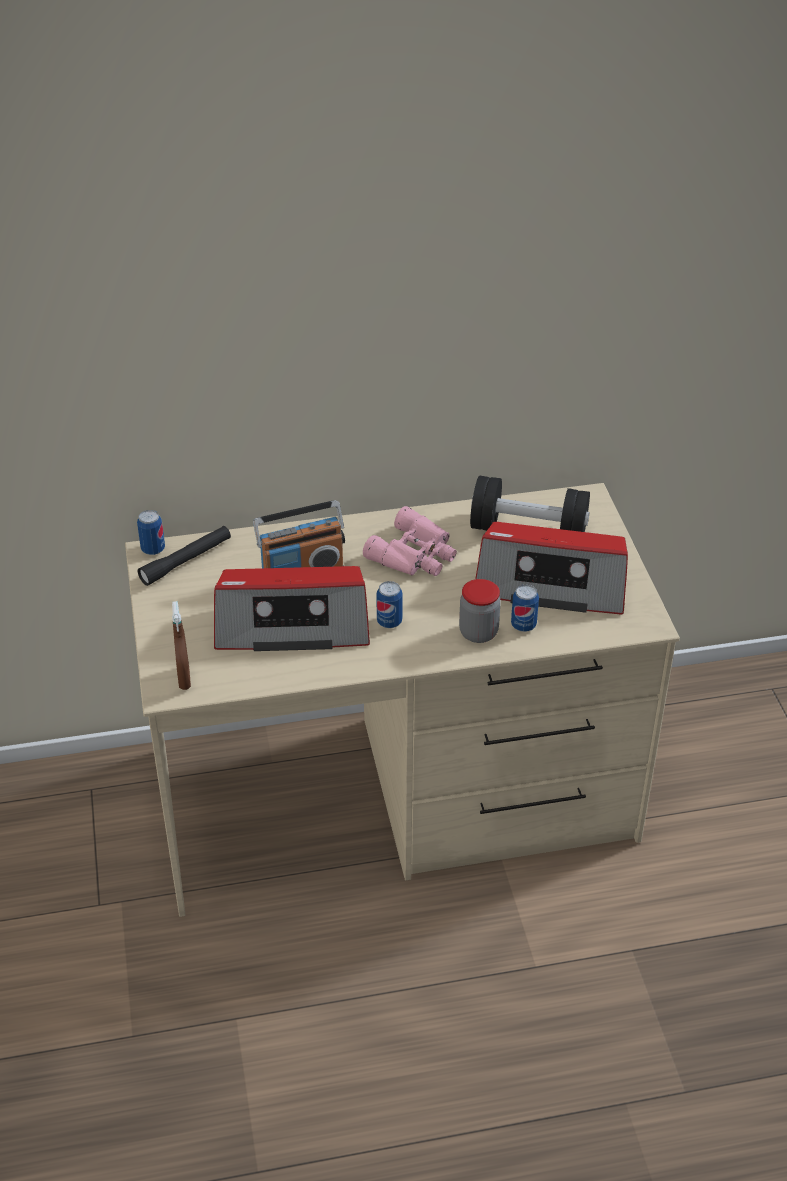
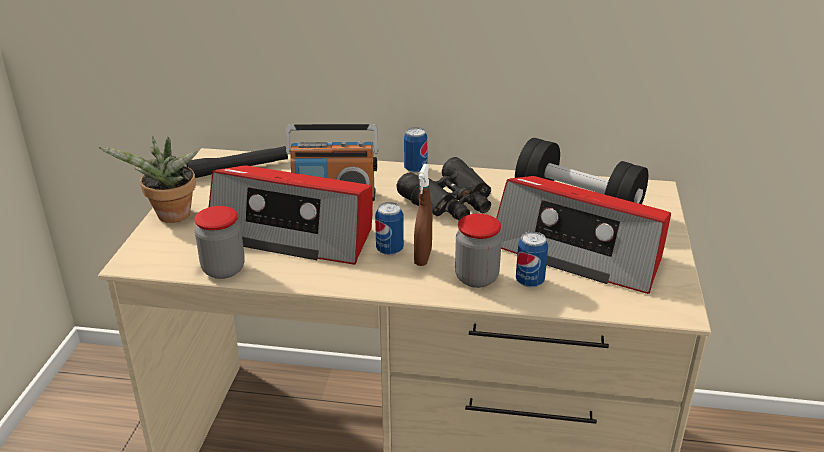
camera: 20 degrees right, 10 degrees down
(153, 549) = (218, 156): can -> can (415, 169)
(163, 635) = (171, 217): none -> potted plant
(184, 678) = (159, 254): brown spray bottle -> brown spray bottle (423, 257)
(255, 679) = (223, 269): none -> jar
(415, 554) = (451, 202): pink binoculars -> black binoculars

